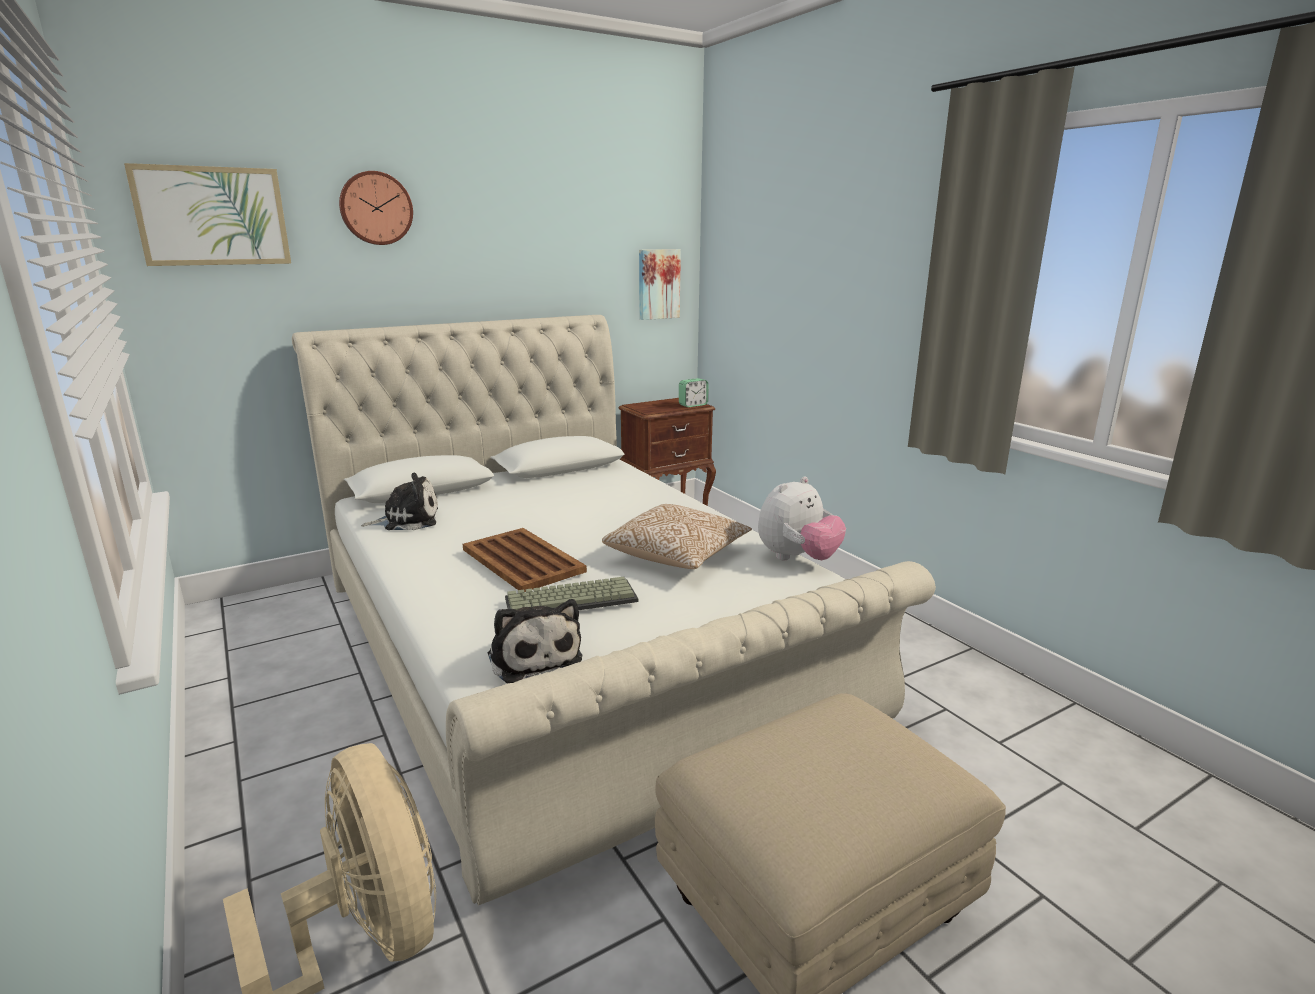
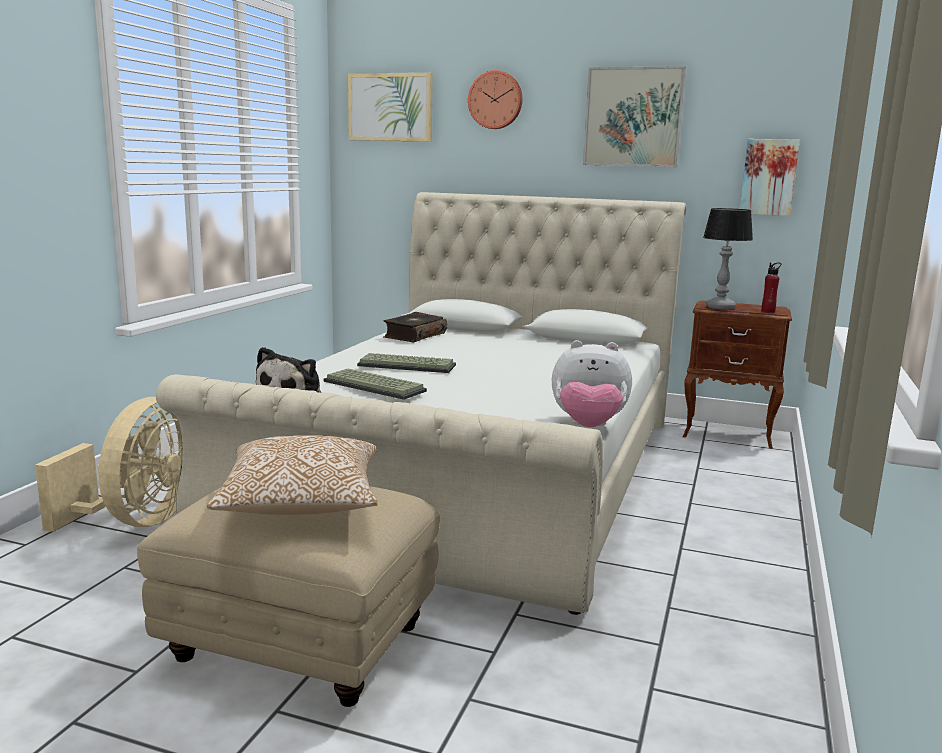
camera: 50 degrees right, 5 degrees down
(407, 520) = (414, 336): plush toy -> book
(522, 560) = (408, 365): brown tray -> keyboard
(537, 229) = (633, 117): none -> picture
(657, 409) = (720, 307): none -> table lamp
(677, 556) = (507, 396): pillow -> pillow (301, 504)
(693, 405) = (768, 311): alarm clock -> red bottle

